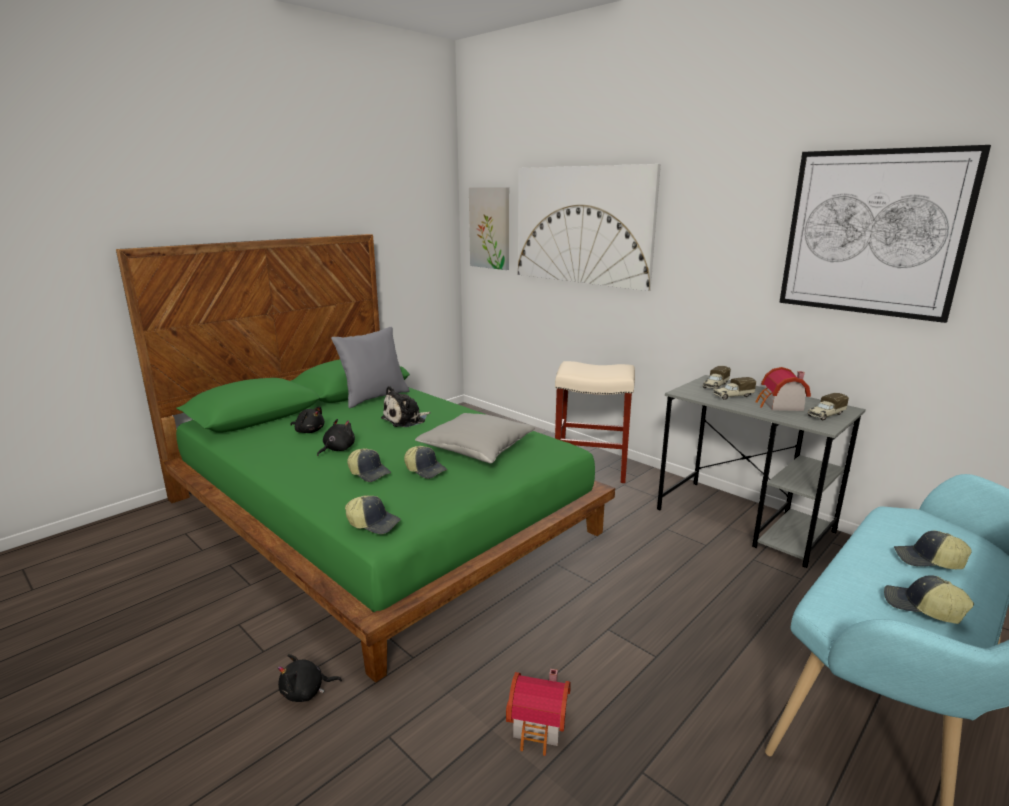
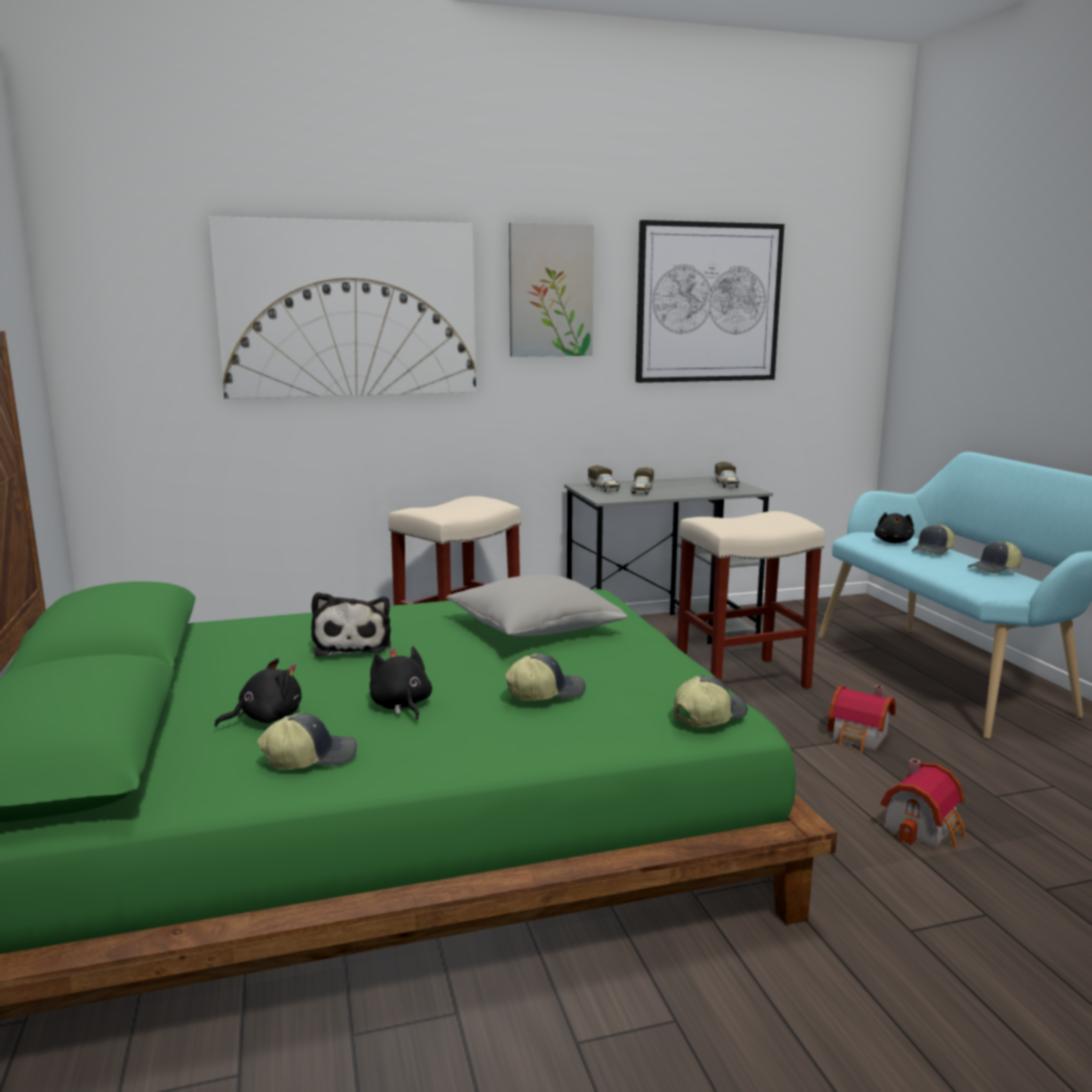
camera: 60 degrees left, 5 degrees down
(306, 692) = (799, 987): black plush toy -> black plush toy (893, 542)
(374, 397) = (197, 649): grey pillow -> none
(425, 470) = (570, 662): cap -> cap (310, 757)
(490, 228) = (136, 322): picture -> picture (550, 291)
(703, 578) = (740, 679): none -> beige stool
(780, 405) = (687, 487): toy house -> toy house (860, 738)

